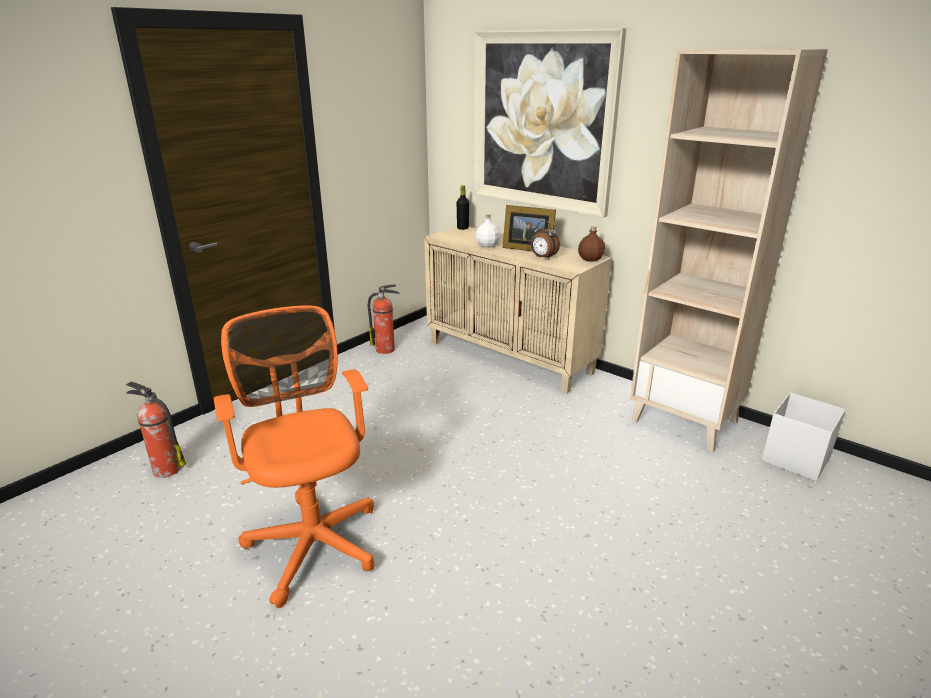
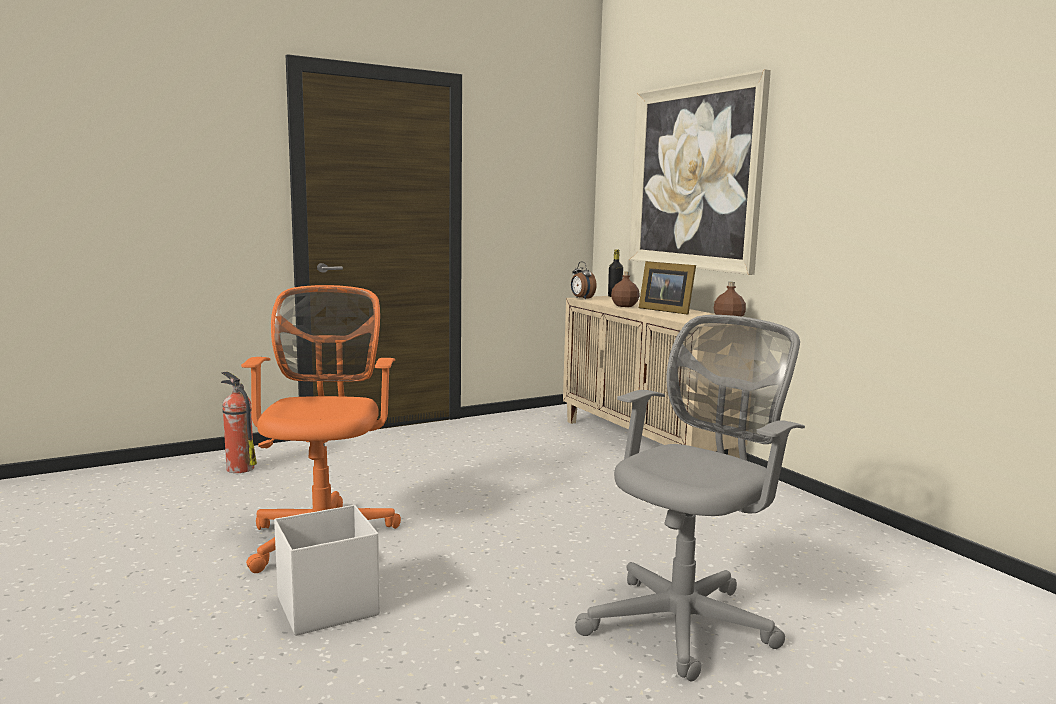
camera: 20 degrees right, 15 degrees down
(386, 349) = (514, 420): fire extinguisher -> none
(488, 245) = (625, 306): white bottle -> brown bottle
(543, 258) = (674, 316): alarm clock -> alarm clock (581, 298)
(658, 554) = (685, 621): none -> grey office chair
(685, 421) = (823, 524): beige bookcase -> none
(795, 459) = (955, 581): white storage box -> white storage box (326, 607)

